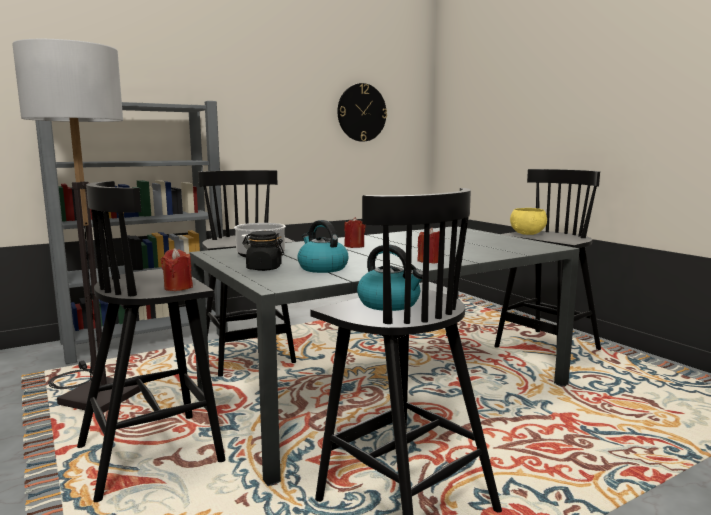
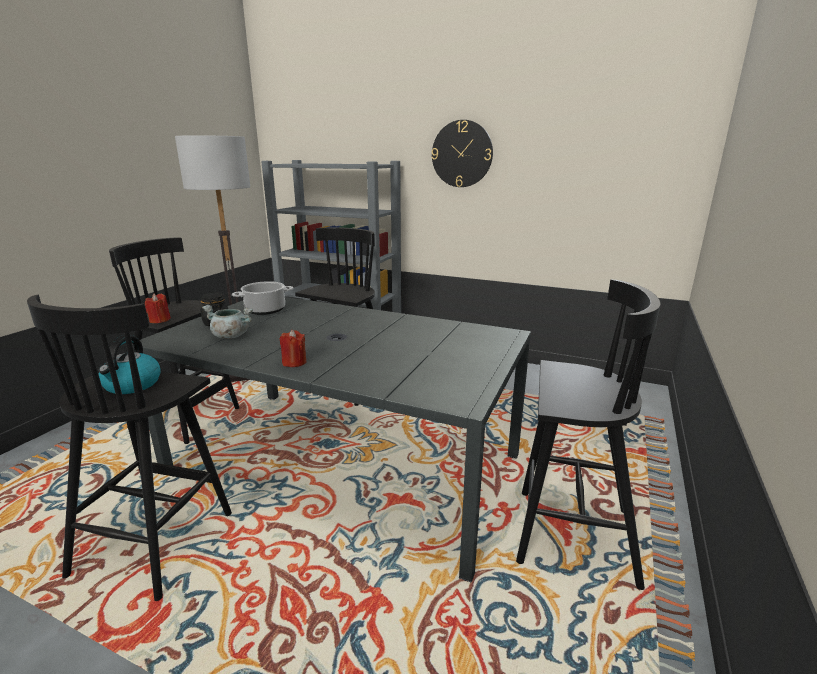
camera: 55 degrees right, 10 degrees up
(322, 268) = (230, 336): kettle -> grey cooking pot
(354, 246) = (337, 323): red candle -> none
(361, 112) = (588, 162): wall clock -> wall clock (462, 154)
(527, 234) = (573, 373): yellow bowl -> none

